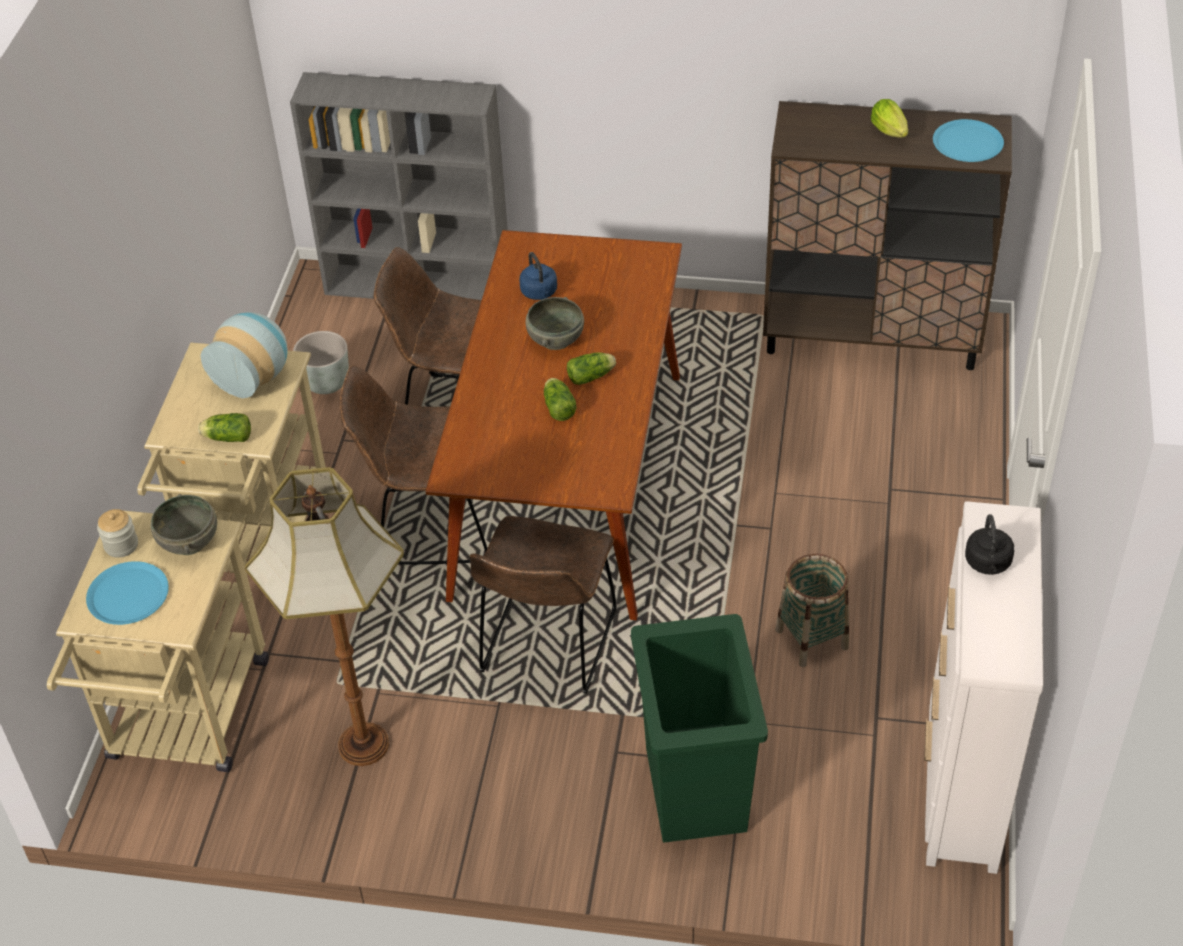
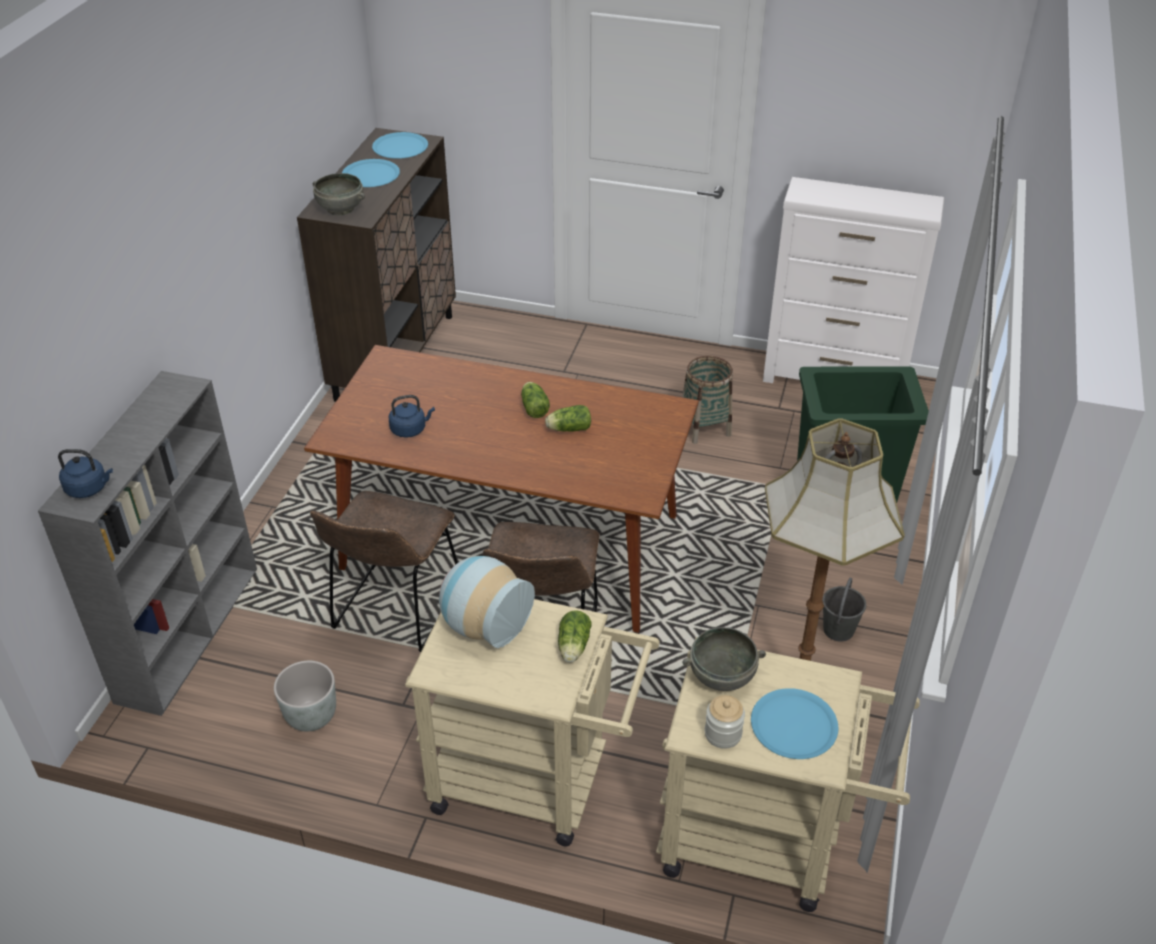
camera: 85 degrees left, 5 degrees down
(330, 89) = (89, 488): none -> blue kettle
(466, 783) = (838, 630): none -> grey bucket
(546, 647) = (698, 571): brown chair -> none
(555, 339) = (478, 424): grey bowl -> grey bowl (340, 209)
(890, 133) = (371, 175): lettuce -> blue plate
(988, 564) = (843, 200): black kettle -> none

